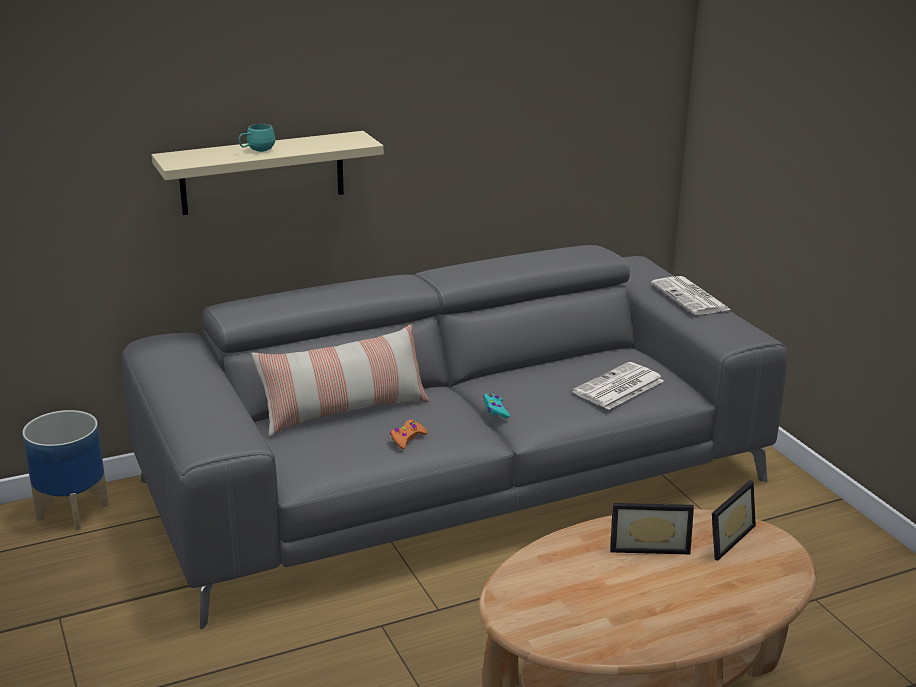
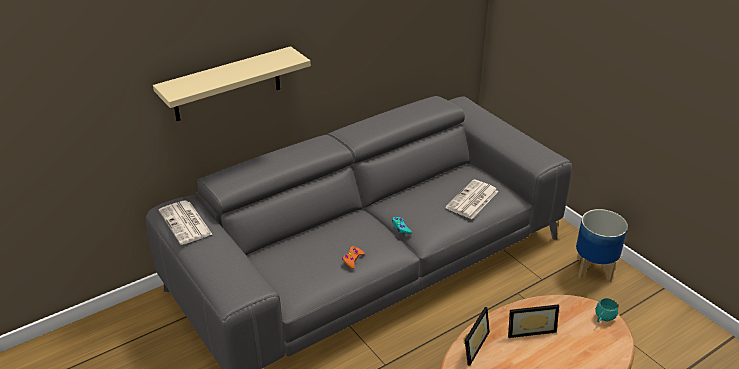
camera: 10 degrees left, 10 degrees up
(73, 511) = (125, 321): planter -> planter (593, 269)
(257, 150) = (226, 74): turquoise mug -> turquoise mug (603, 319)
(344, 410) = (304, 241): pillow -> none
(691, 297) = (505, 130): newspaper -> newspaper (186, 223)
(723, 537) = (572, 316): picture frame -> picture frame (471, 345)

